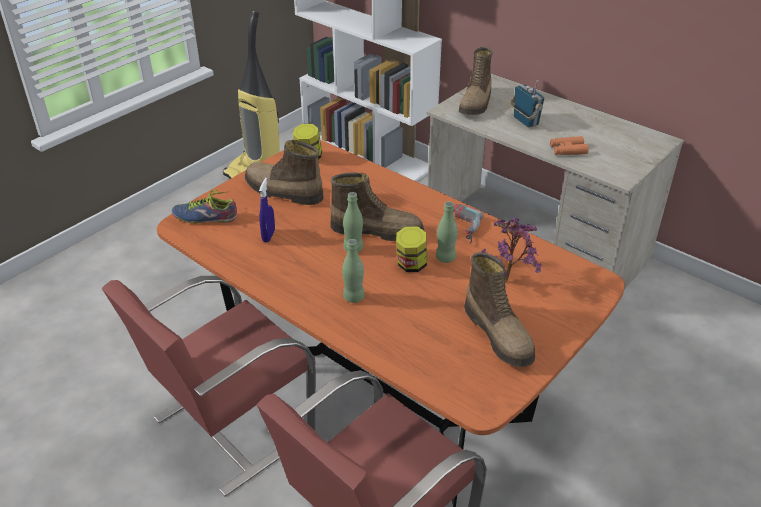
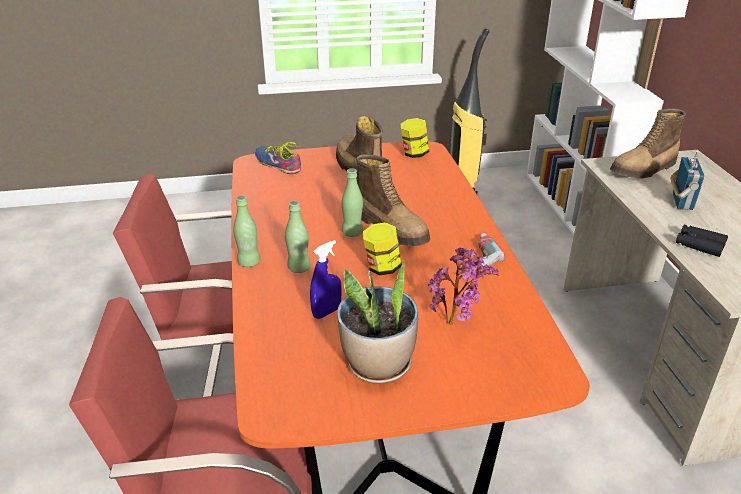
camera: 40 degrees right, 5 degrees down
(268, 236) = (302, 195): blue spray bottle -> blue spray bottle (326, 312)
(445, 258) = (421, 277): green bottle -> green bottle (249, 262)
(499, 334) = (378, 365): boot -> potted plant
(568, 150) = (699, 245): orange binoculars -> black binoculars

